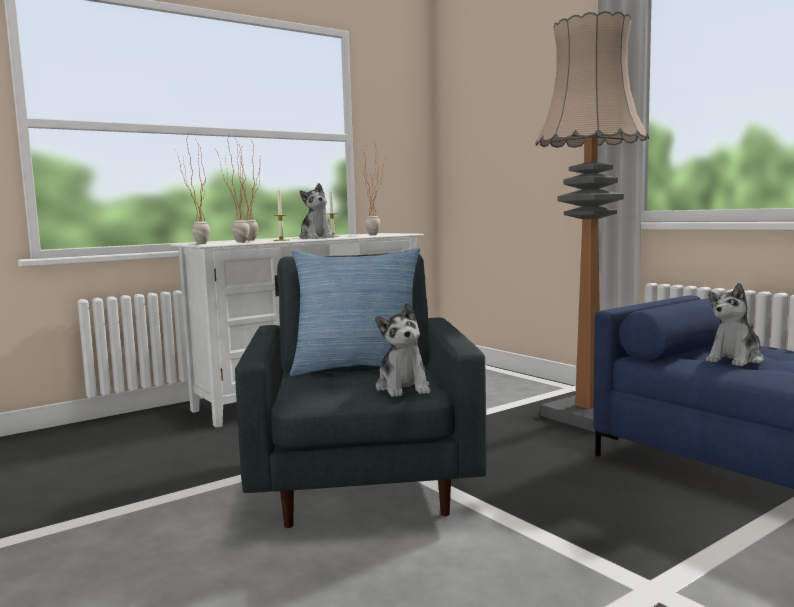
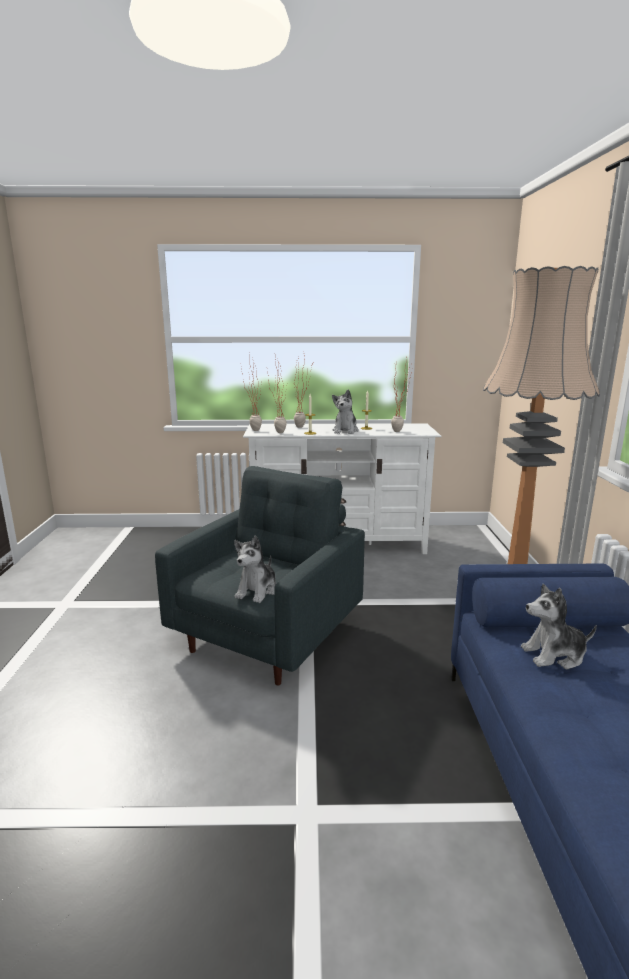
camera: 35 degrees right, 10 degrees up
(358, 369) = (273, 559): pillow -> none

